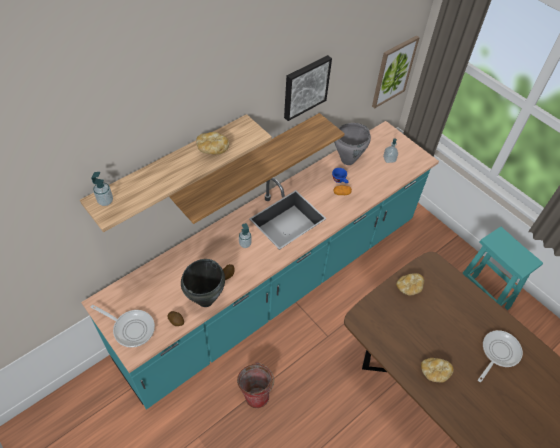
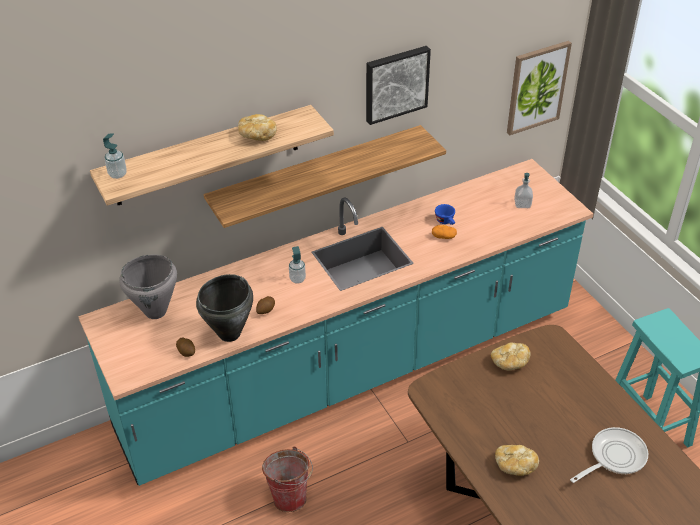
camera: 15 degrees right, 10 degrees down
(131, 328) = (130, 352): frying pan -> none
(348, 160) = (464, 200): grey cooking pot -> grey cooking pot (156, 312)

